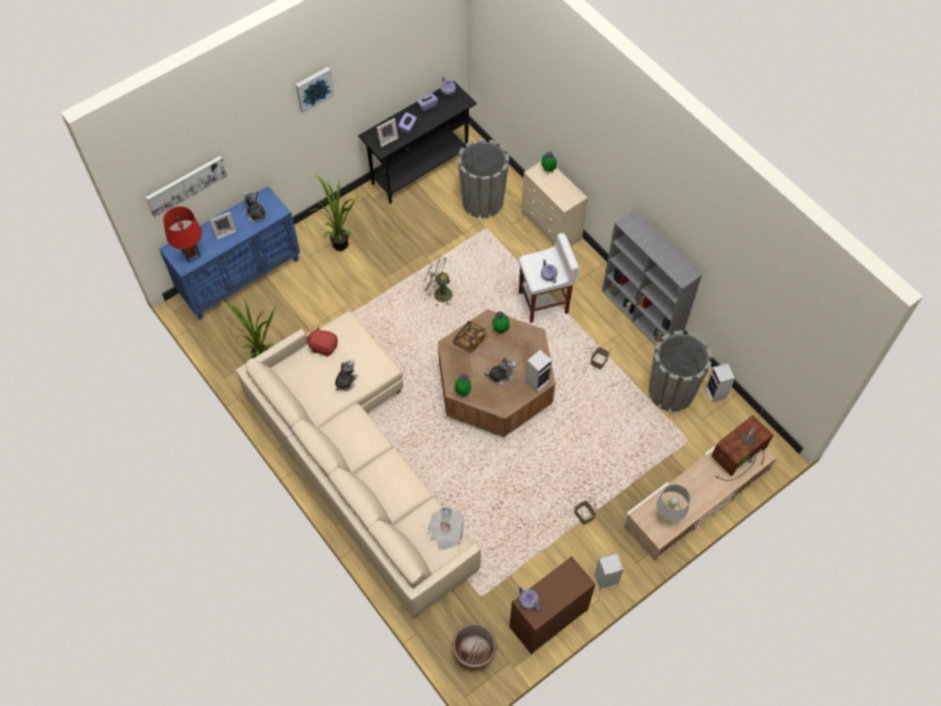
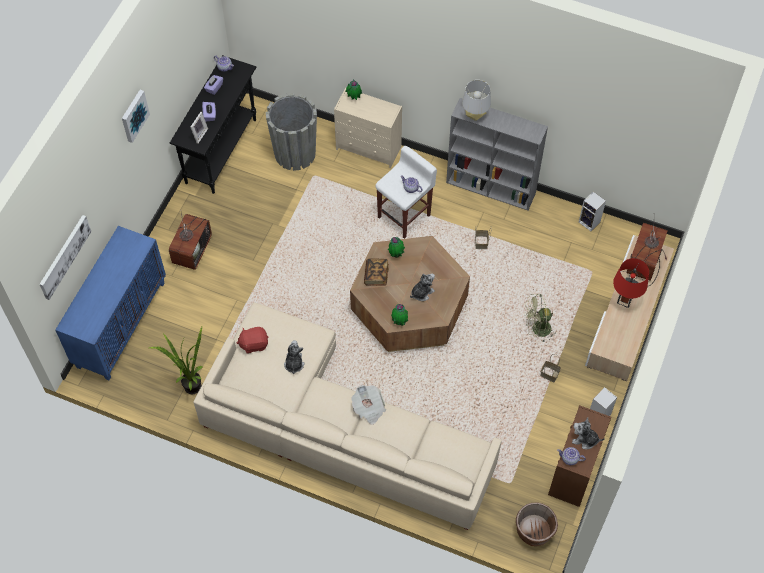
camera: 30 degrees left, 0 degrees up
(191, 255) = (90, 320): red table lamp -> red table lamp (625, 300)
(224, 232) = (106, 285): picture frame -> none
(256, 214) = (124, 256): plush toy -> plush toy (585, 439)
(340, 242) = (191, 249): potted plant -> television
(438, 294) = (310, 252): green fan -> green fan (537, 330)
(446, 533) = (462, 443): newspaper -> newspaper (368, 408)
(537, 381) = (454, 281): speaker -> none
(669, 515) = (622, 336): grey table lamp -> grey table lamp (475, 115)
(671, 391) = (554, 238): grey planter -> none

